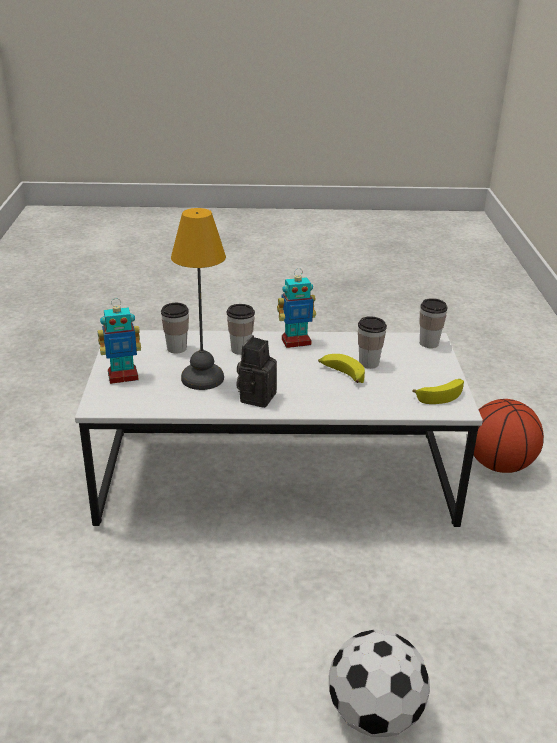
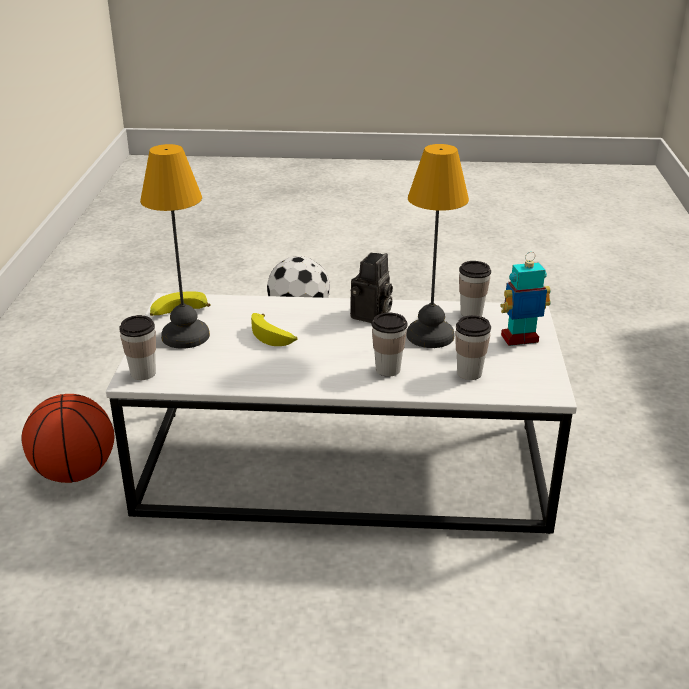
camera: 175 degrees left, 0 degrees up
(296, 342) = (315, 379): toy robot -> none
(368, 363) = (235, 348): cup -> cup (471, 313)
(418, 374) = (186, 335): none -> table lamp

